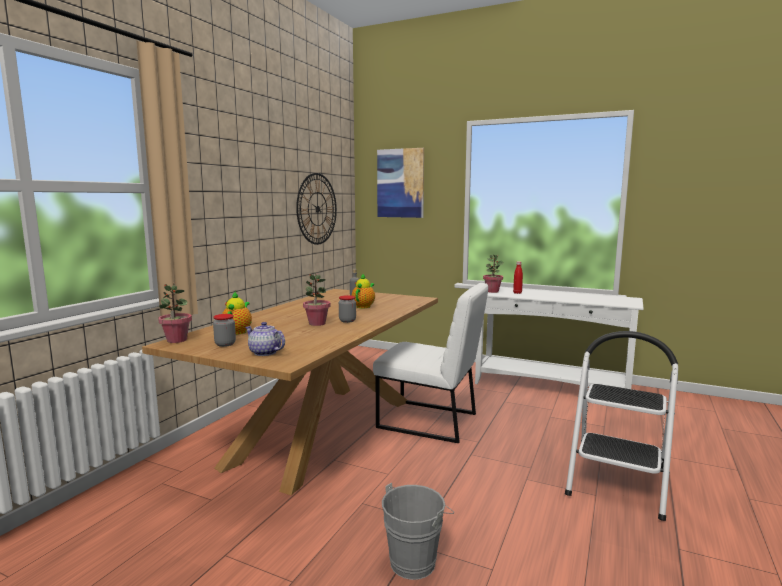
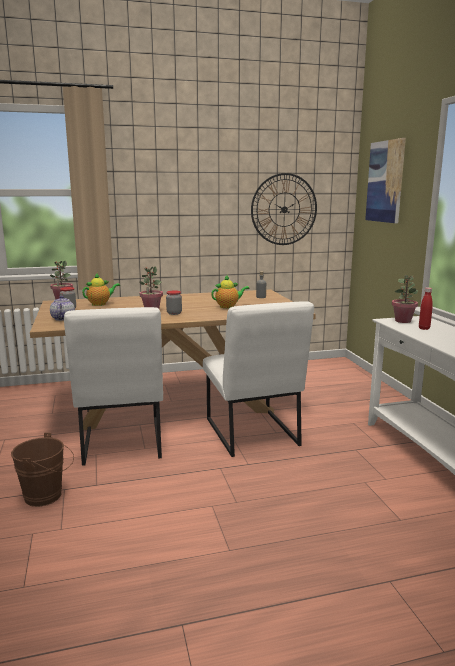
camera: 50 degrees right, 5 degrees up
(356, 480) = (121, 441): none -> white chair
(416, 560) = (47, 496): grey bucket -> brown bucket
(618, 479) = (281, 557): step ladder -> none

